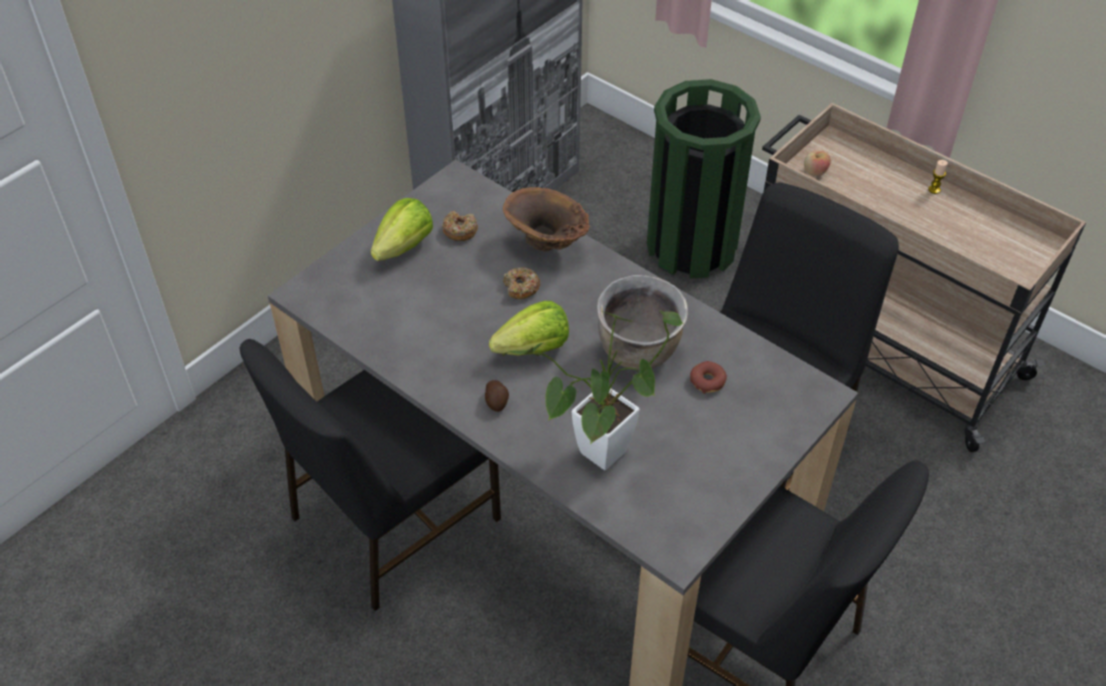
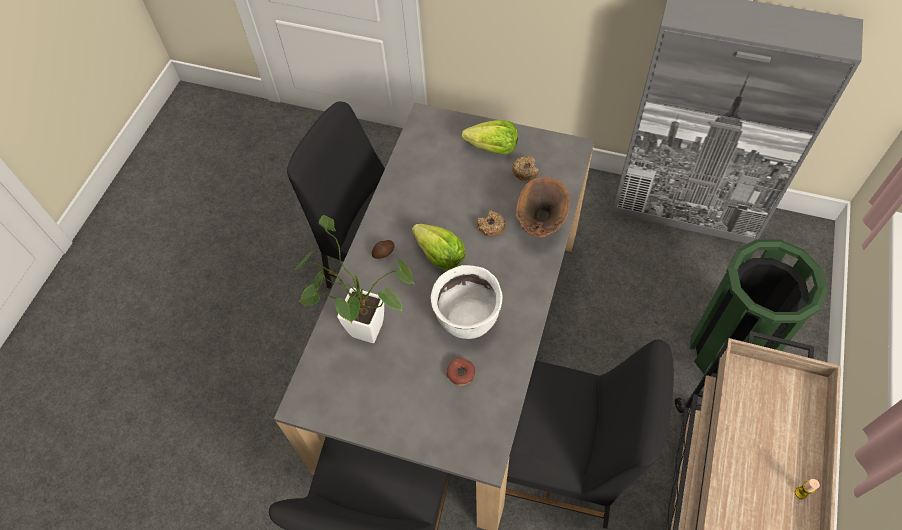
camera: 70 degrees right, 10 degrees up
(639, 352) = (467, 319): brown cooking pot -> white cooking pot
(815, 172) = (754, 384): apple -> none

